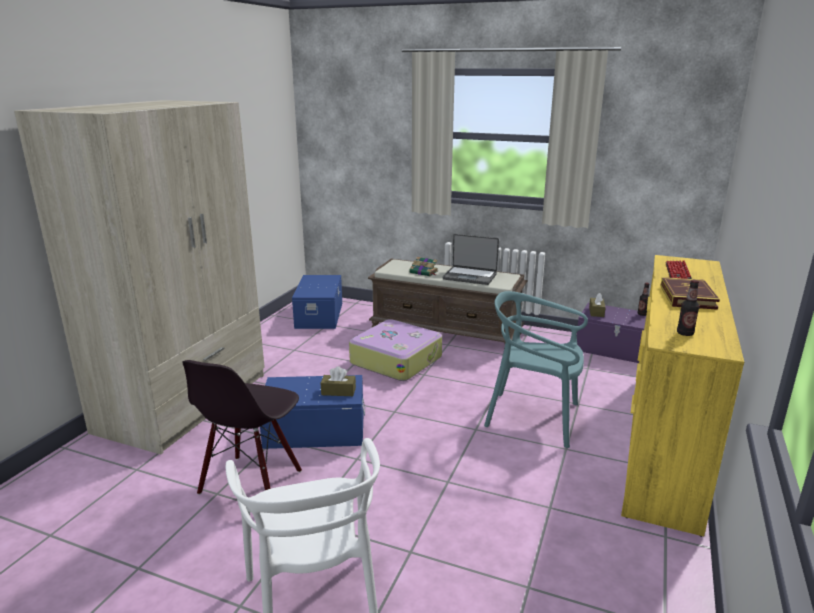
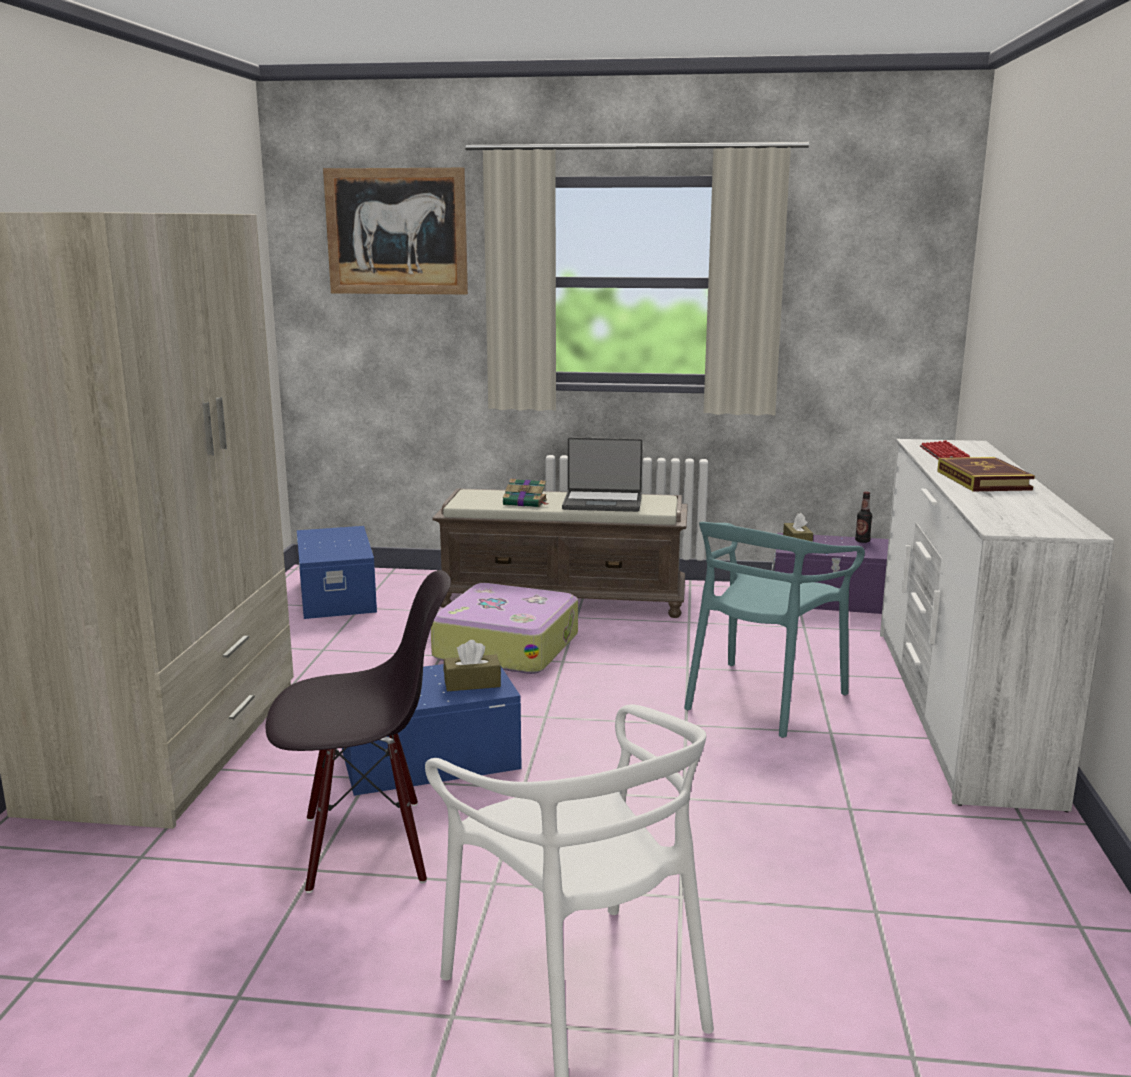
camera: 15 degrees left, 5 degrees down
(251, 483) = (366, 846): black chair -> black chair turned 105 degrees counterclockwise
(364, 101) = (396, 231): none -> picture
(533, 417) = (762, 699): turquoise chair -> turquoise chair turned 60 degrees counterclockwise
(661, 444) = (956, 709): yellow dresser -> white dresser
(685, 333) = (1016, 517): bottle -> none

